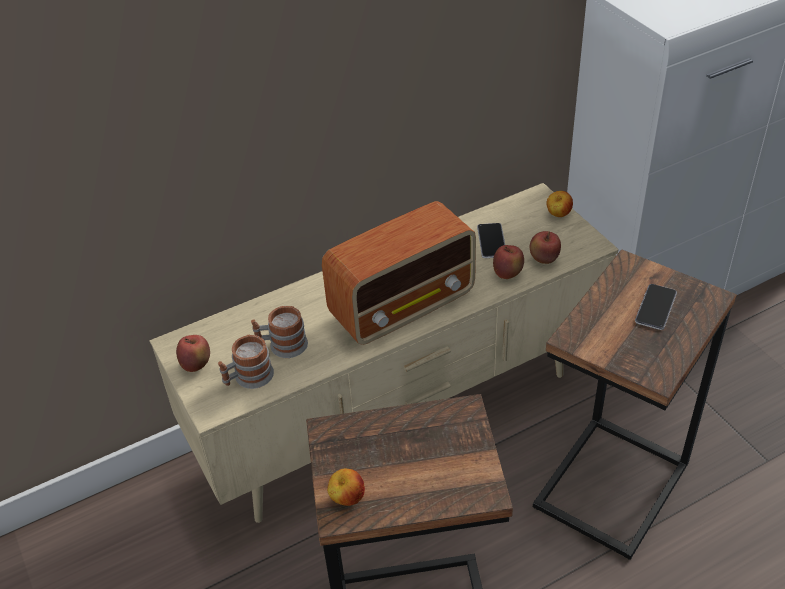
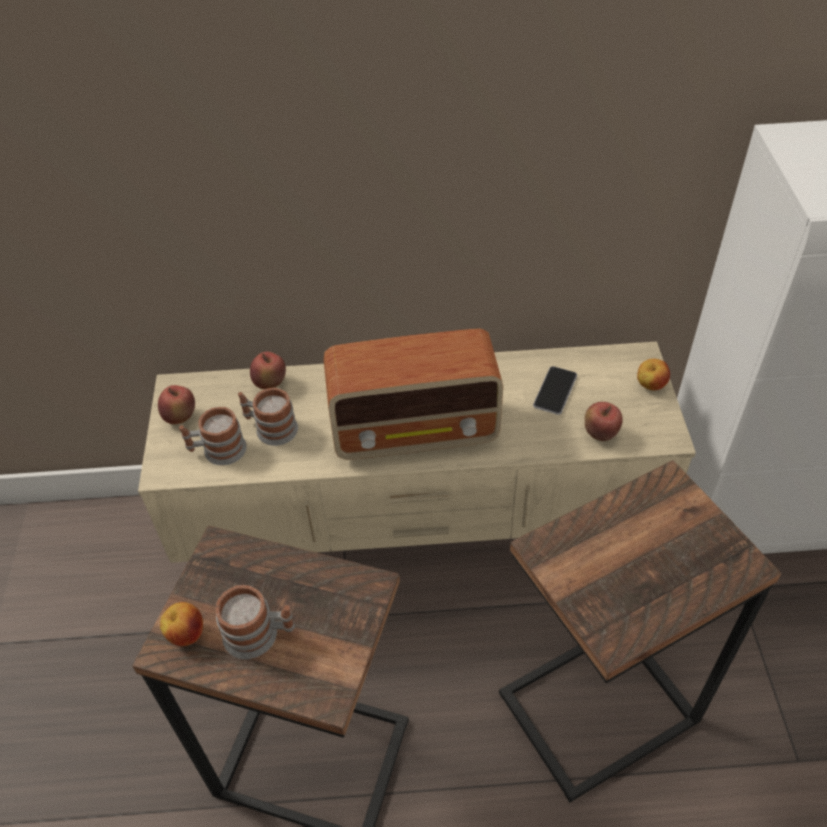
camera: 25 degrees right, 5 degrees up
(405, 475) = (260, 634): none -> mug
(507, 274) = (548, 436): apple -> apple (270, 383)
(655, 307) = (666, 550): phone -> none

